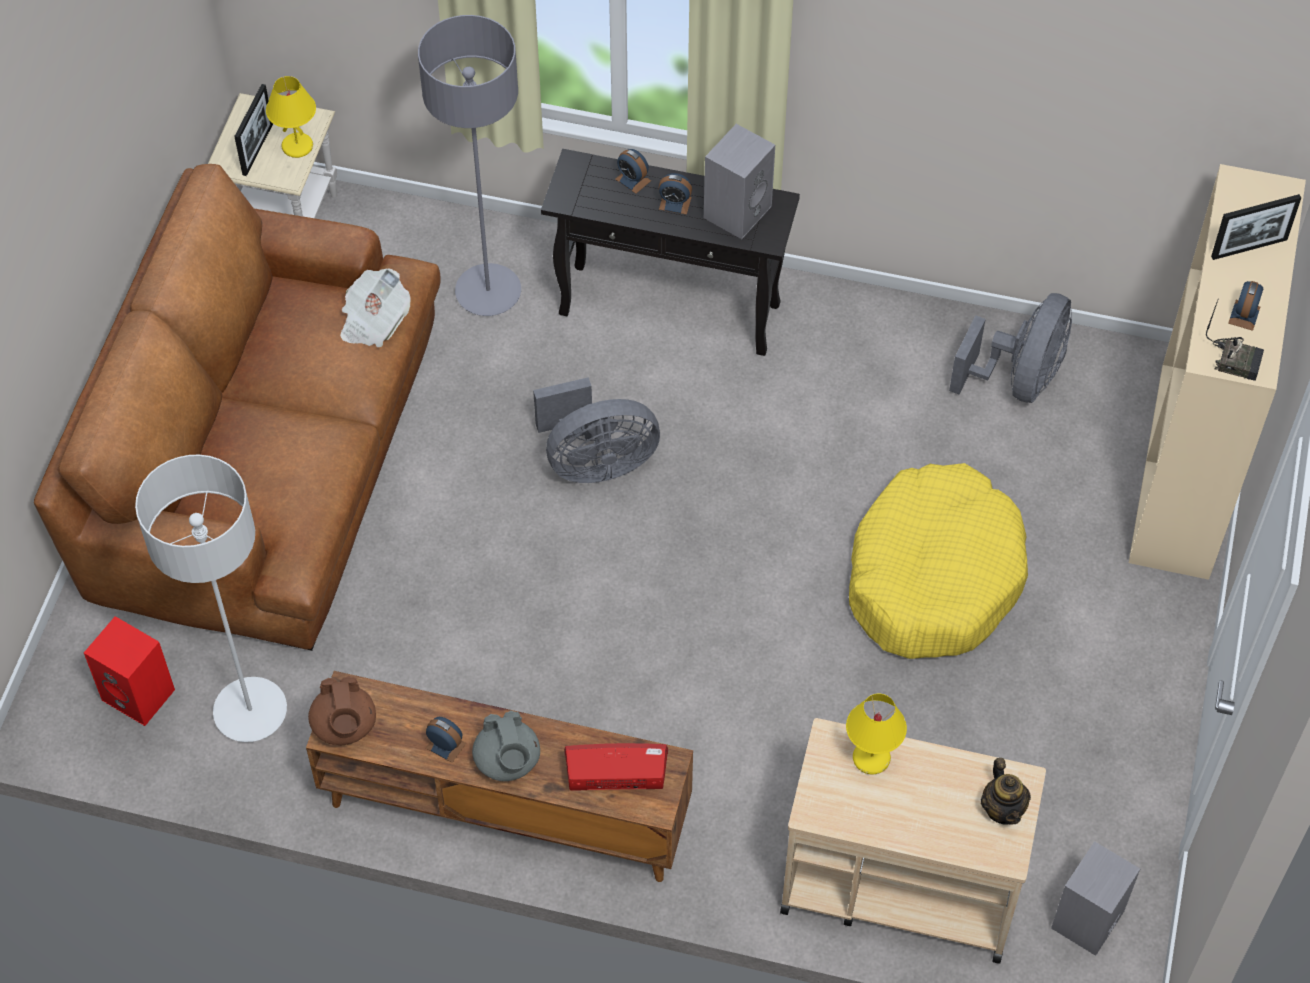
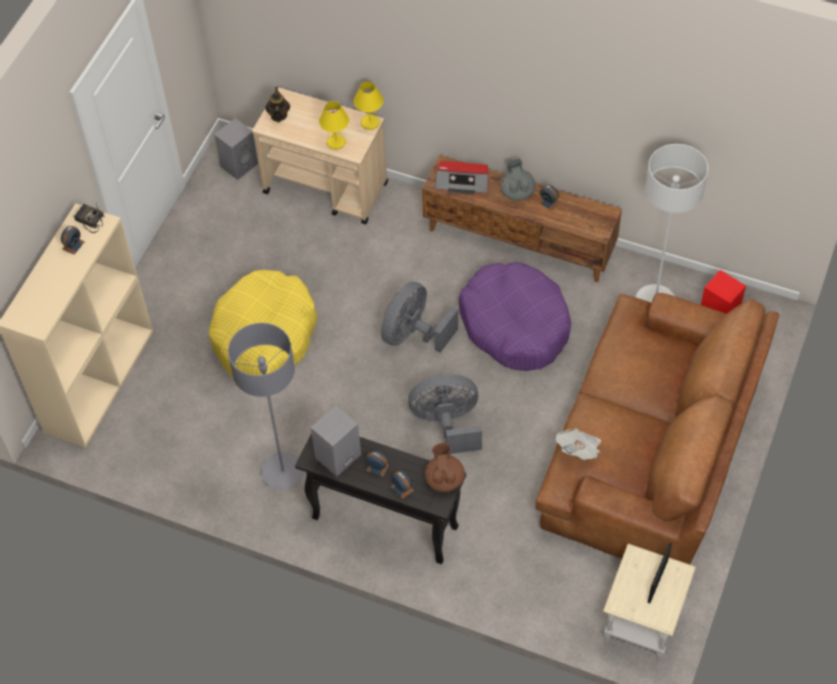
camera: 170 degrees left, 0 degrees up
(298, 146) = (629, 581): yellow table lamp -> yellow table lamp (369, 123)
(345, 726) = (601, 216): brown teapot -> brown teapot (444, 479)
(488, 292) = (503, 550): grey floor lamp -> grey floor lamp (283, 472)
(500, 642) = (515, 324): none -> purple dog bed
(1019, 379) = (176, 449): grey fan -> grey fan (414, 334)
(1249, 248) = (51, 284): picture frame -> none

